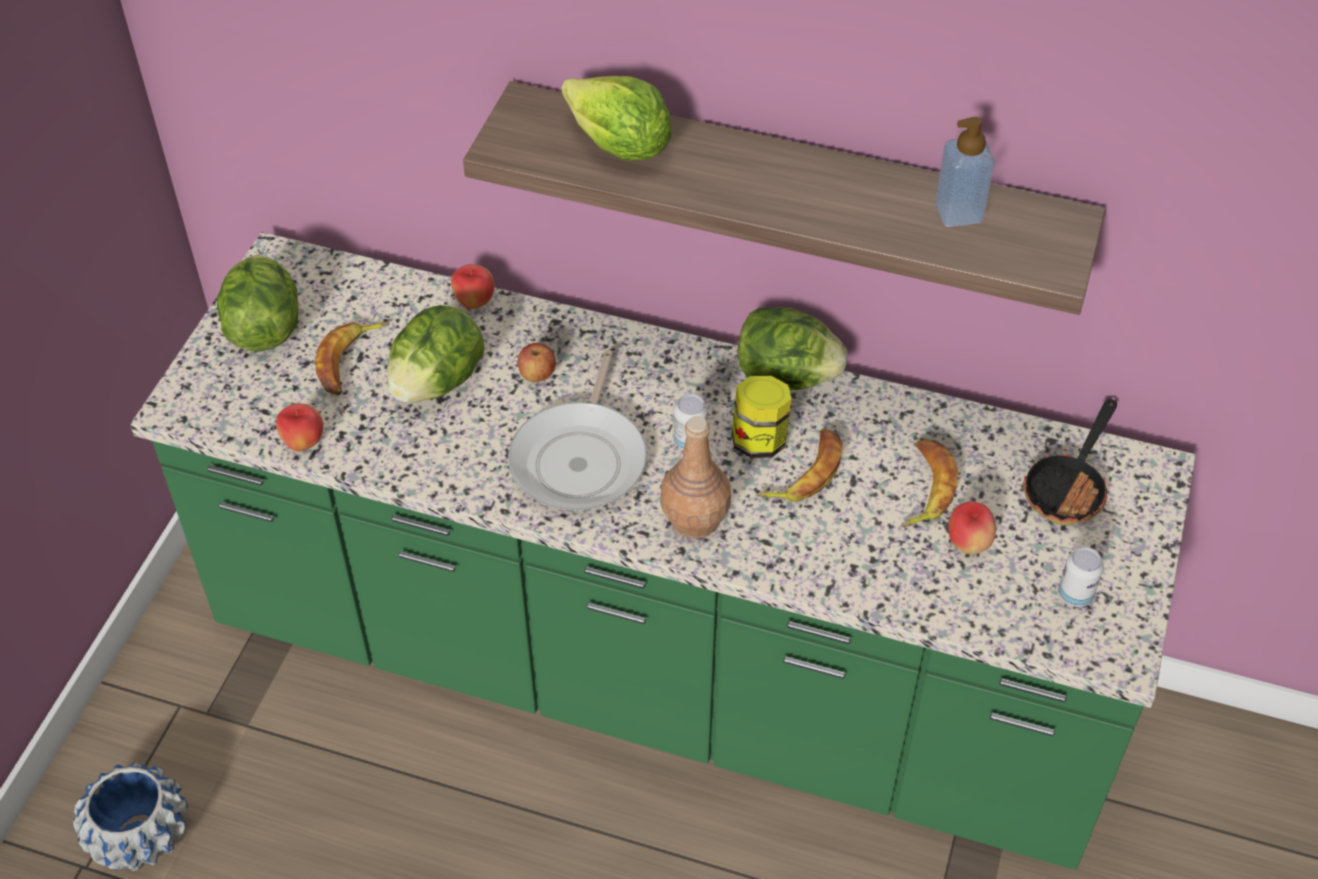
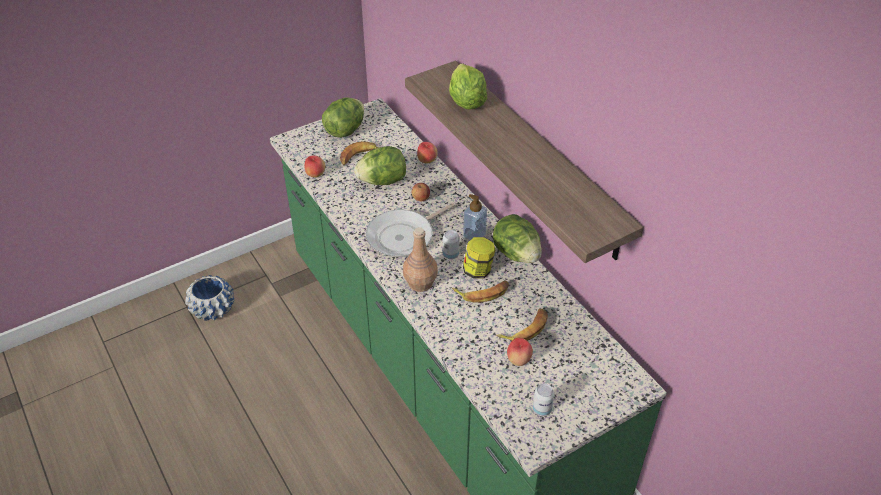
camera: 40 degrees right, 5 degrees down
(958, 213) = (573, 194): soap dispenser -> soap dispenser (474, 235)
(1069, 487) = (589, 368): frying pan -> none

